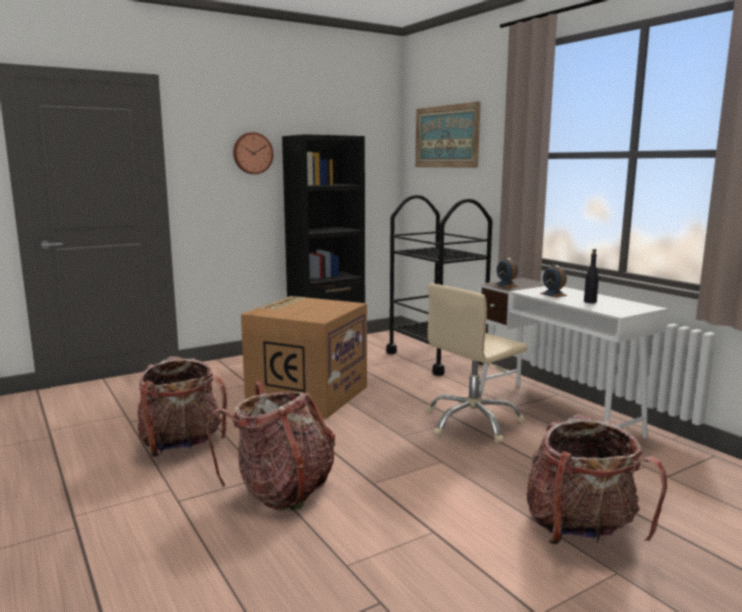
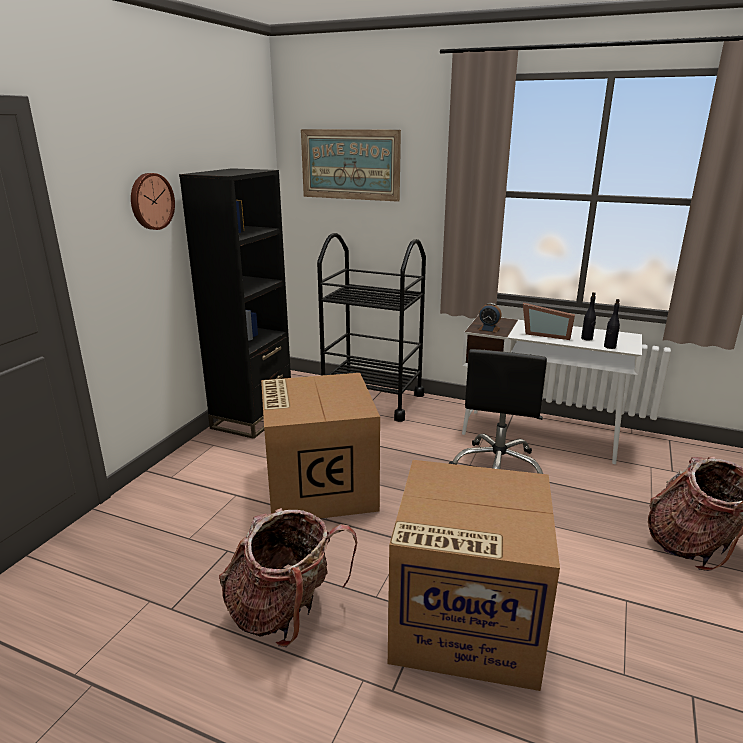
camera: 35 degrees left, 10 degrees up
(281, 490) = (464, 620): backpack -> cardboard box
(472, 422) = (498, 467): beige office chair -> black office chair
(553, 294) = (546, 334): alarm clock -> picture frame
(598, 309) = (609, 347): none -> black bottle

